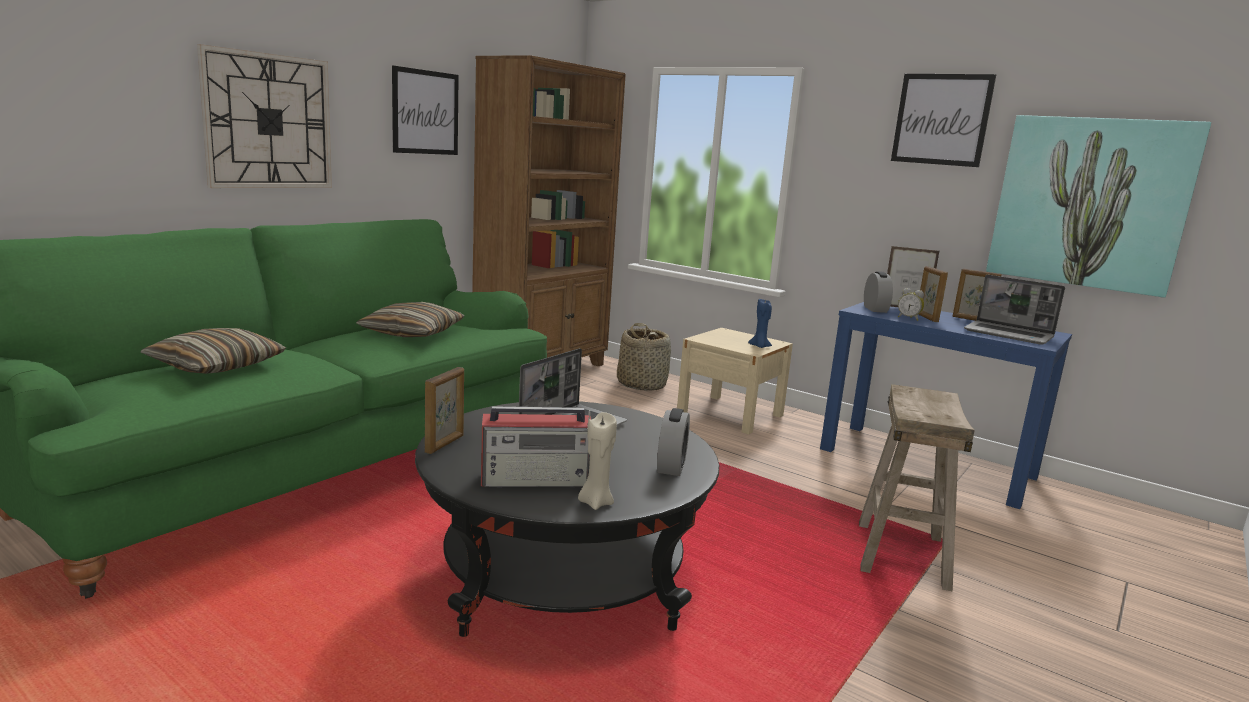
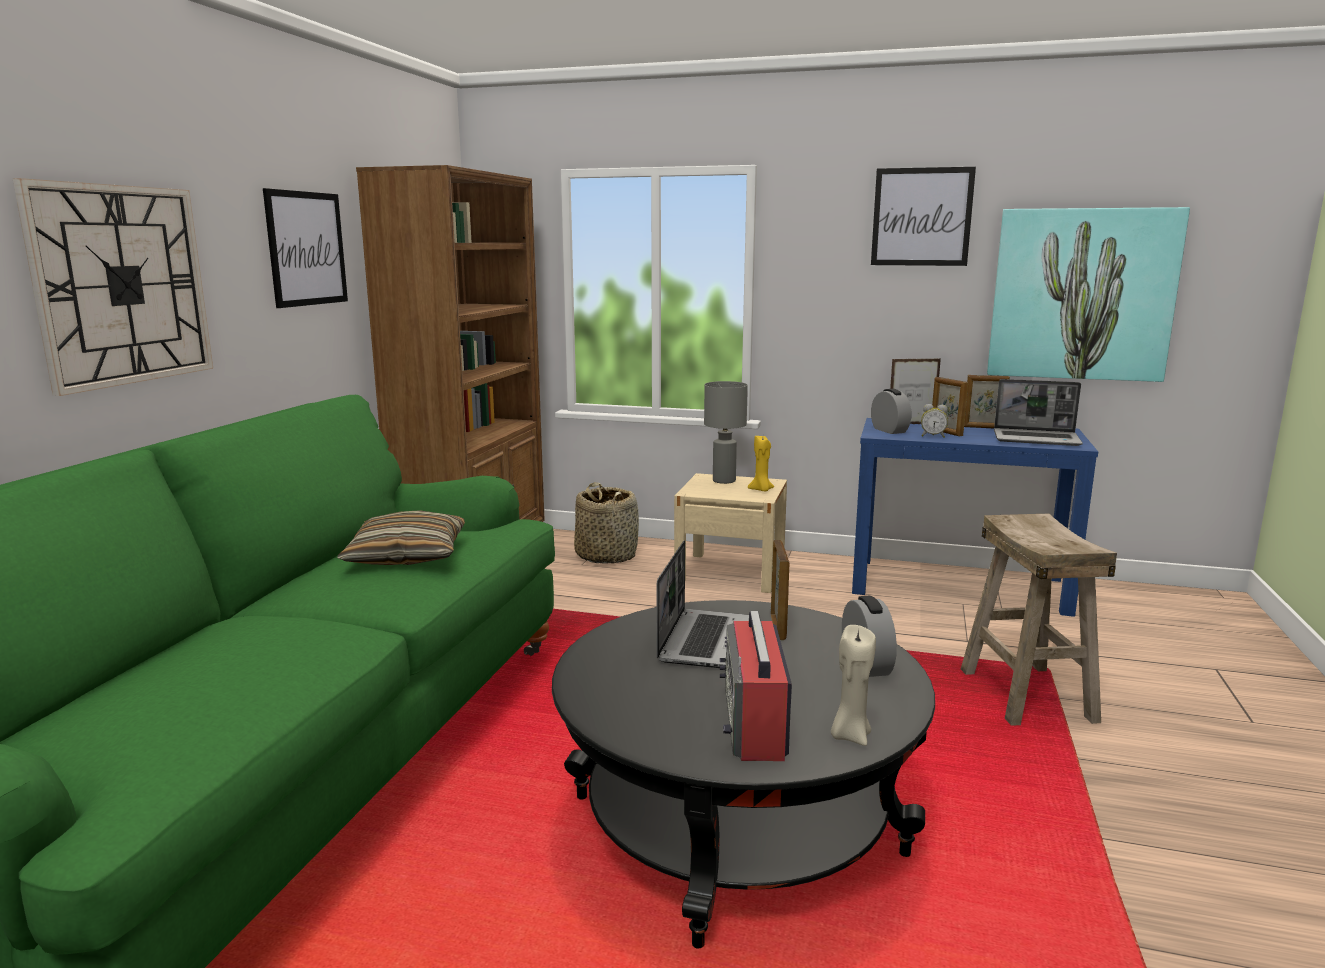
camera: 20 degrees left, 0 degrees up
(216, 366) = (202, 668): pillow -> none
(445, 444) = (595, 704): picture frame -> picture frame (778, 627)
(537, 479) = (754, 723): radio -> radio turned 120 degrees clockwise
(737, 336) = (724, 481): none -> grey table lamp
(759, 346) = (761, 490): blue candle -> yellow candle

